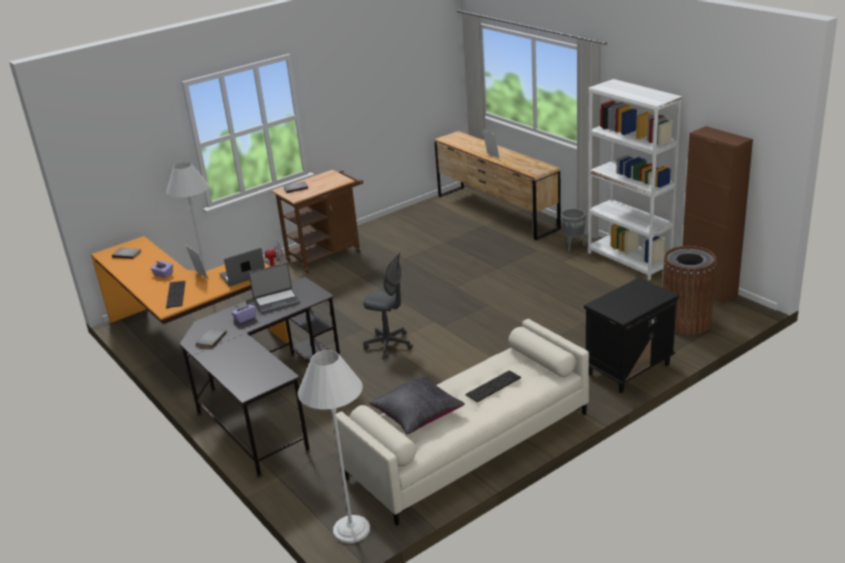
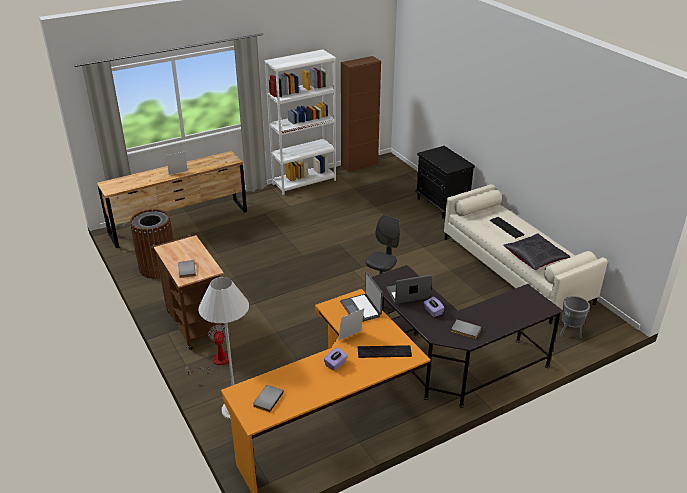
camera: 85 degrees left, 5 degrees up
(276, 301) = (407, 294): laptop -> laptop turned 90 degrees counterclockwise
(351, 530) = (601, 323): white floor lamp -> none
(573, 246) = (268, 199): grey planter -> grey planter (570, 333)
(686, 322) = (394, 178): brown trash can -> brown trash can (158, 267)

